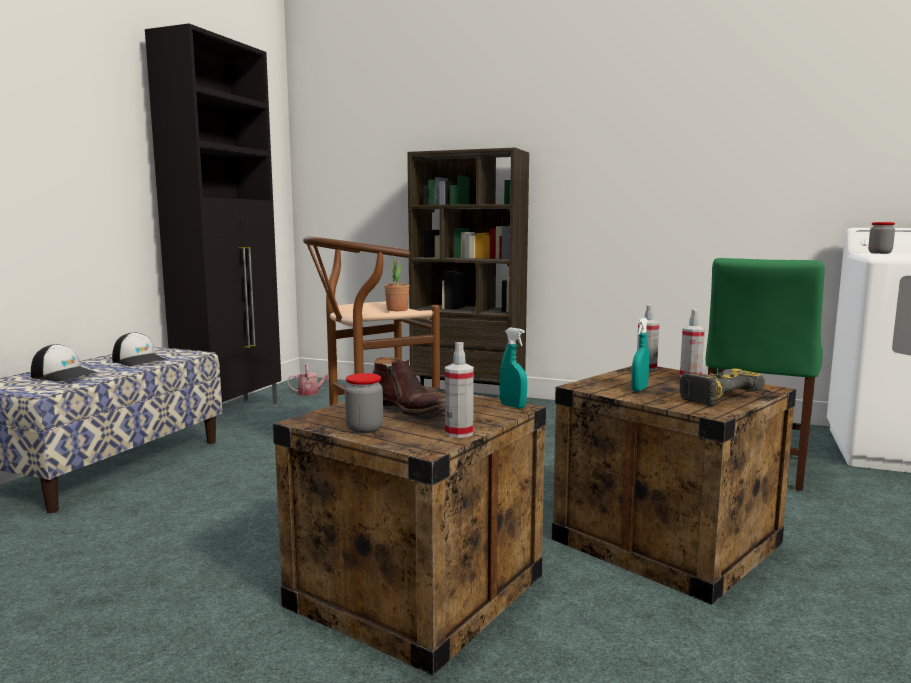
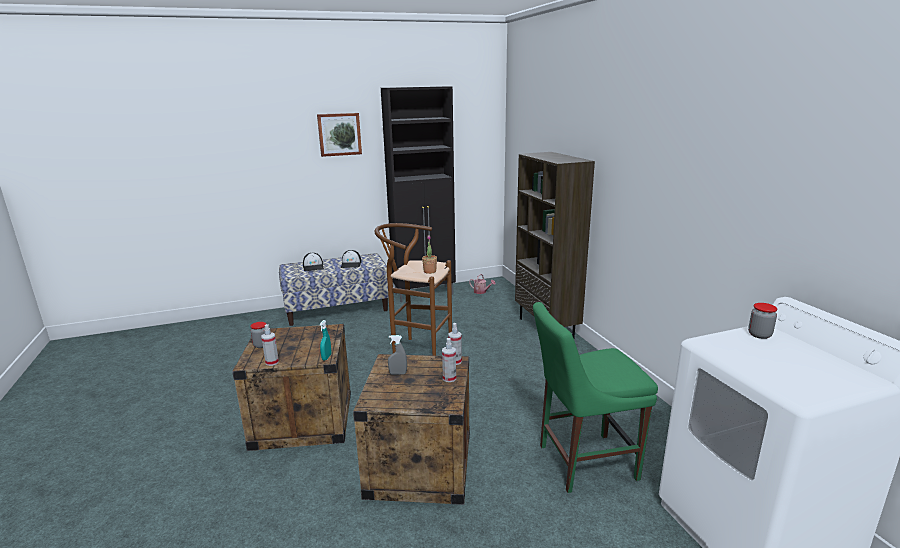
camera: 50 degrees right, 10 degrees up
(74, 101) = (339, 134): none -> picture
(411, 409) = (299, 341): brown boot -> none
(639, 389) = (398, 373): turquoise spray bottle -> grey spray bottle
(714, 396) = (407, 395): power drill -> none

